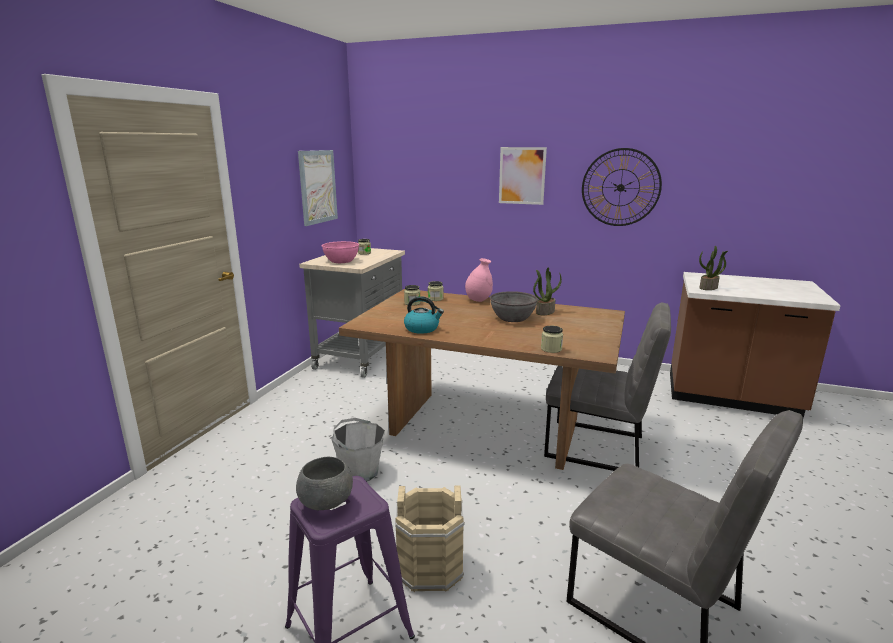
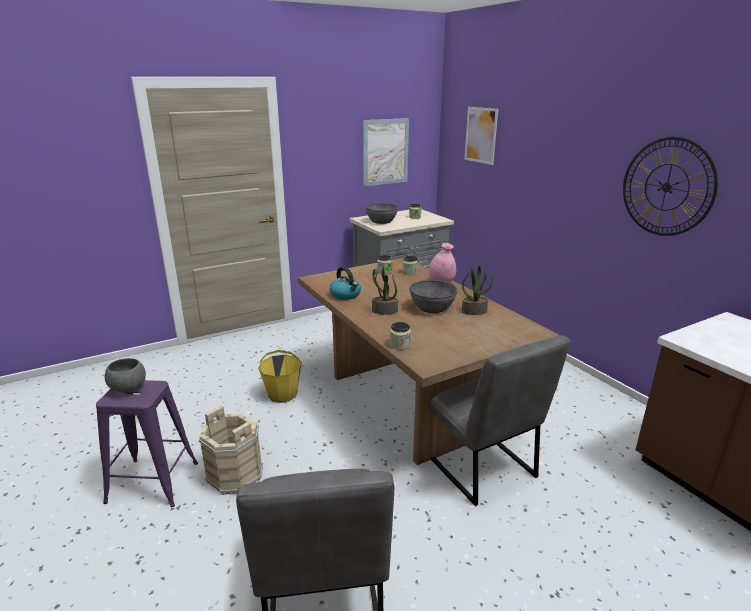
camera: 40 degrees right, 5 degrees up
(341, 261) = (381, 221): pink bowl -> grey bowl
(360, 471) = (282, 394): grey bucket -> yellow bucket
(522, 175) = (567, 159): picture -> picture (481, 135)
(708, 288) = (701, 339): potted plant -> potted plant (384, 311)

